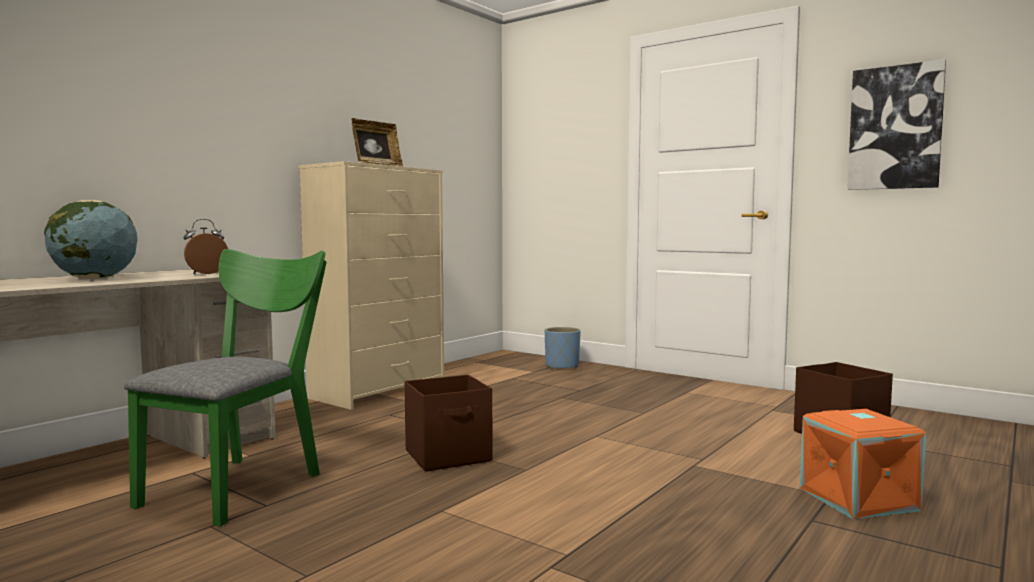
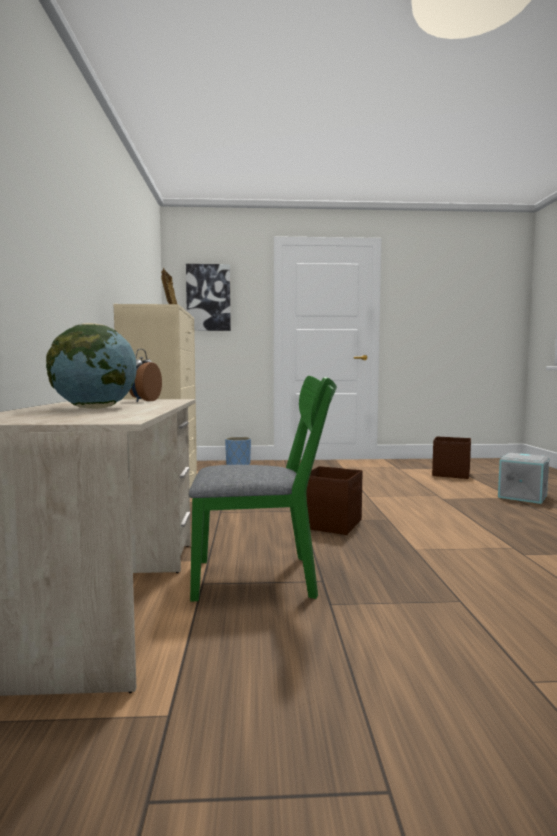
camera: 40 degrees left, 0 degrees up
(241, 484) = (265, 577): green chair -> green chair turned 105 degrees clockwise
(860, 499) = (523, 496): orange storage box -> grey storage box
(895, 128) = (430, 312): picture -> picture (208, 298)

